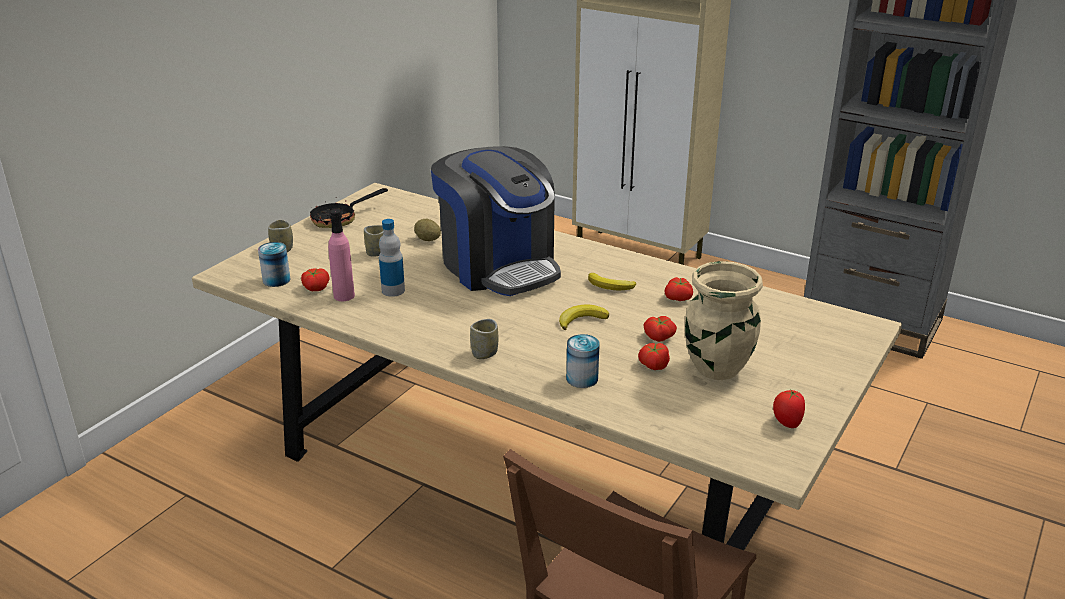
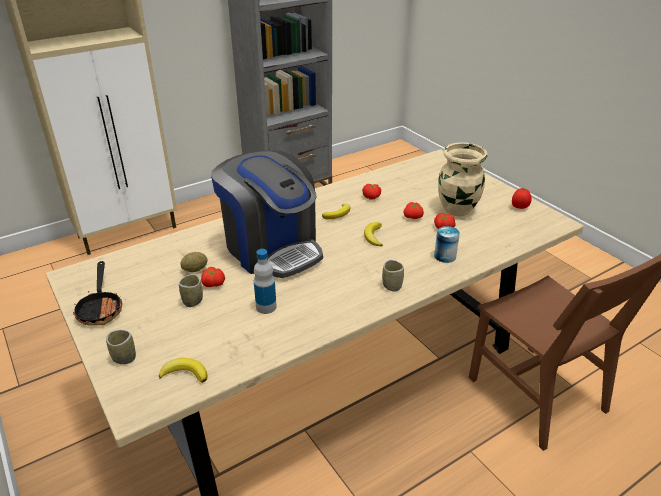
camera: 65 degrees left, 5 degrees up
(276, 280) = (185, 373): can -> banana
(315, 288) = (223, 350): tomato -> tomato (213, 284)
(344, 296) = (252, 336): pink bottle -> none
(499, 266) = (272, 248): coffee machine -> coffee machine turned 60 degrees clockwise

